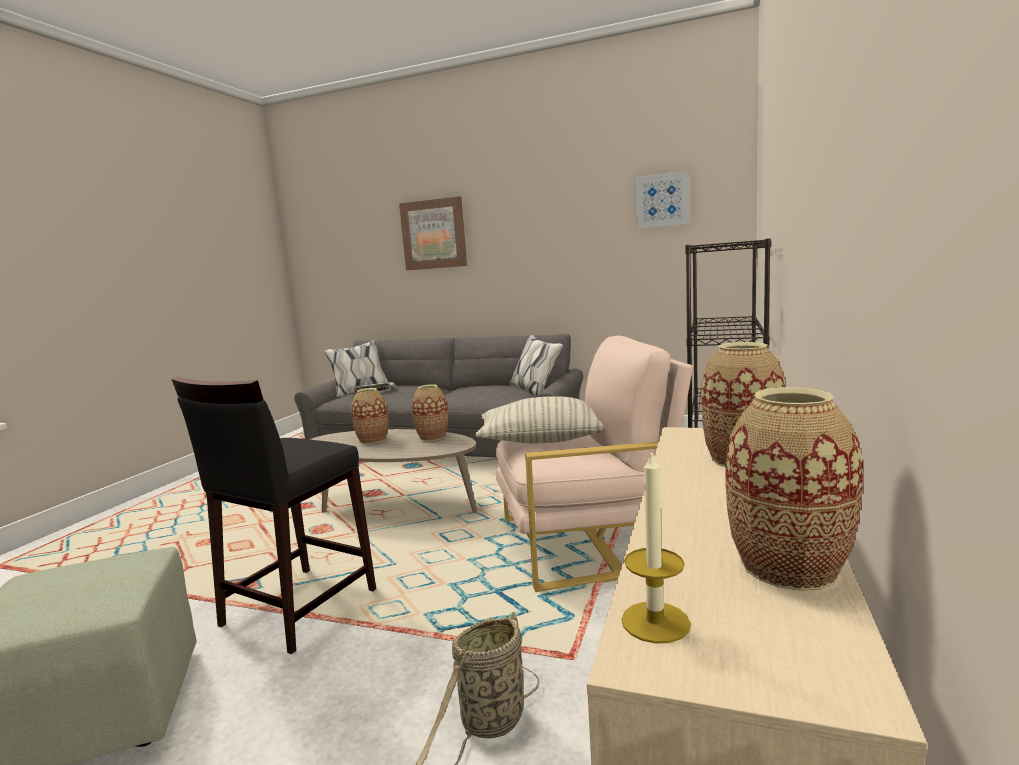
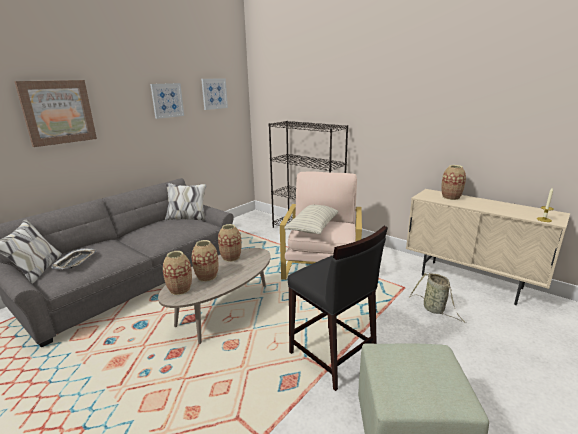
camera: 70 degrees left, 10 degrees up
(569, 216) = (167, 100): none -> picture
(788, 566) = (518, 207): vase -> vase (180, 289)

